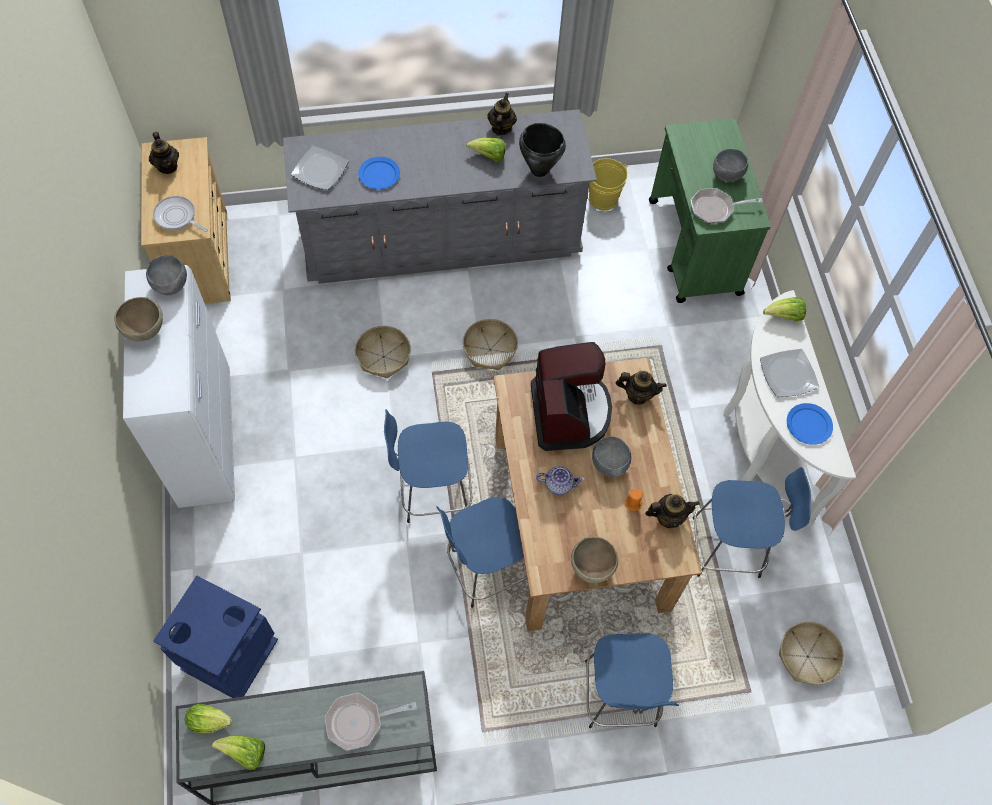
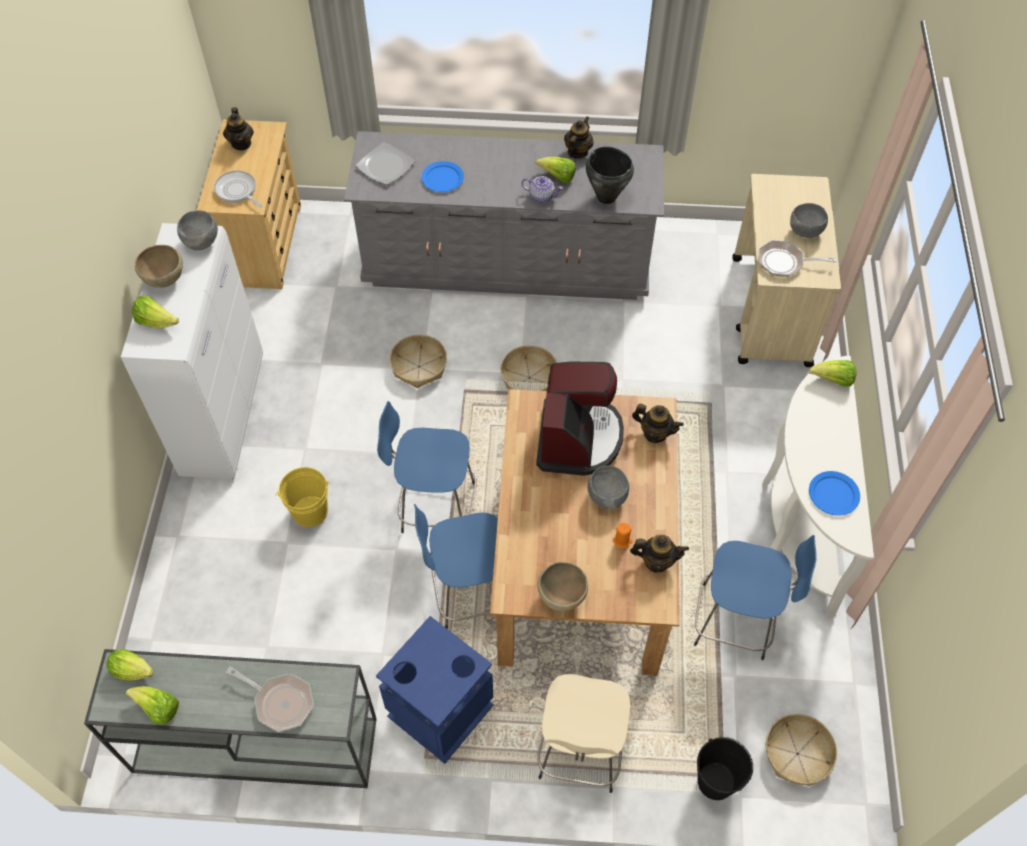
camera: 15 degrees right, 5 degrees down
(149, 376) = (156, 322): none -> lettuce
(230, 654) = (191, 628): blue trash can -> blue trash can (441, 711)
(359, 721) = (280, 702): frying pan -> frying pan turned 150 degrees counterclockwise
(559, 484) = (548, 507): teapot -> teapot (542, 196)
(603, 199) = (684, 249): yellow bucket -> yellow bucket (310, 511)
(620, 697) = (579, 753): blue stool -> beige stool
(694, 248) = (770, 312): green cart -> beige cart
(743, 697) = (715, 781): none -> black bucket
(788, 374) = (823, 439): plate -> none

